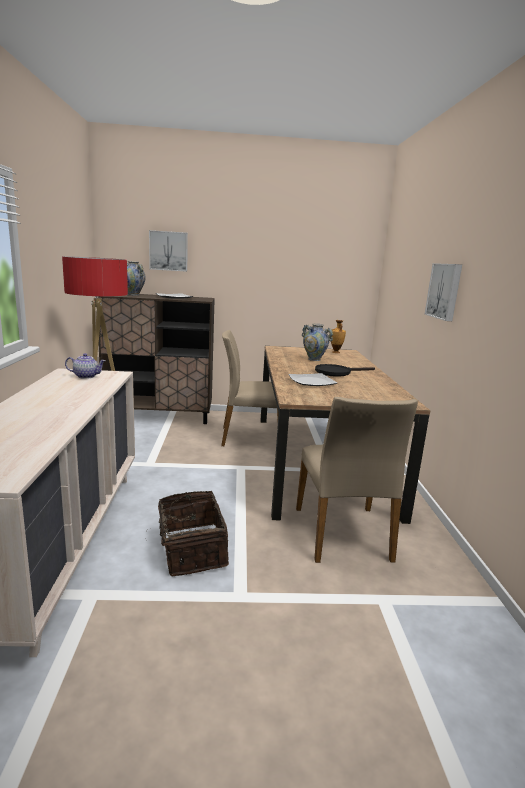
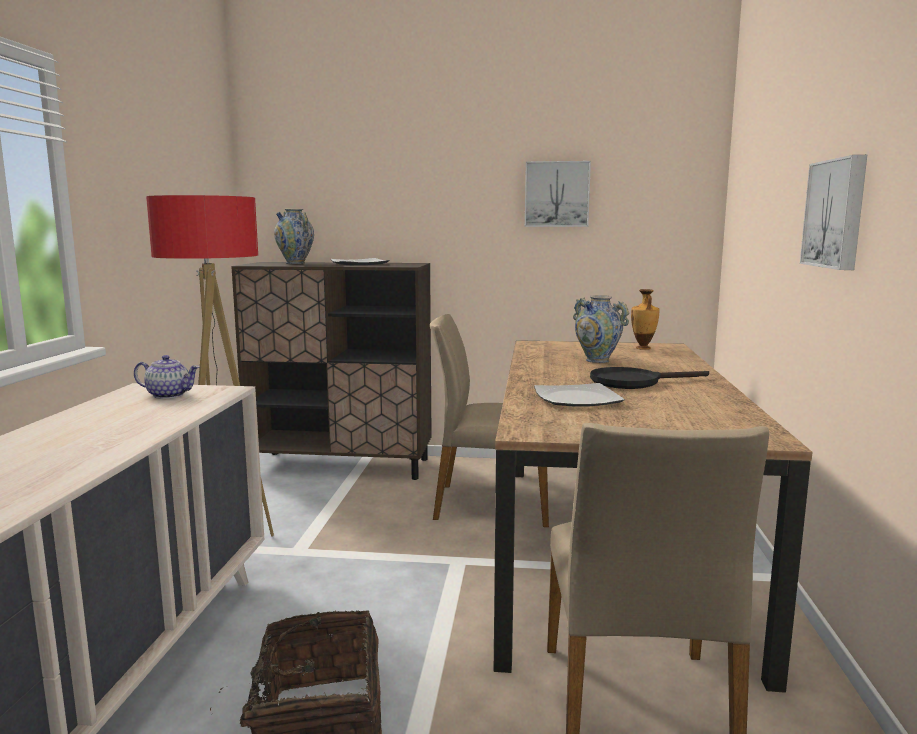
camera: 10 degrees right, 5 degrees down
(168, 251) = (353, 190): picture -> picture (557, 194)

